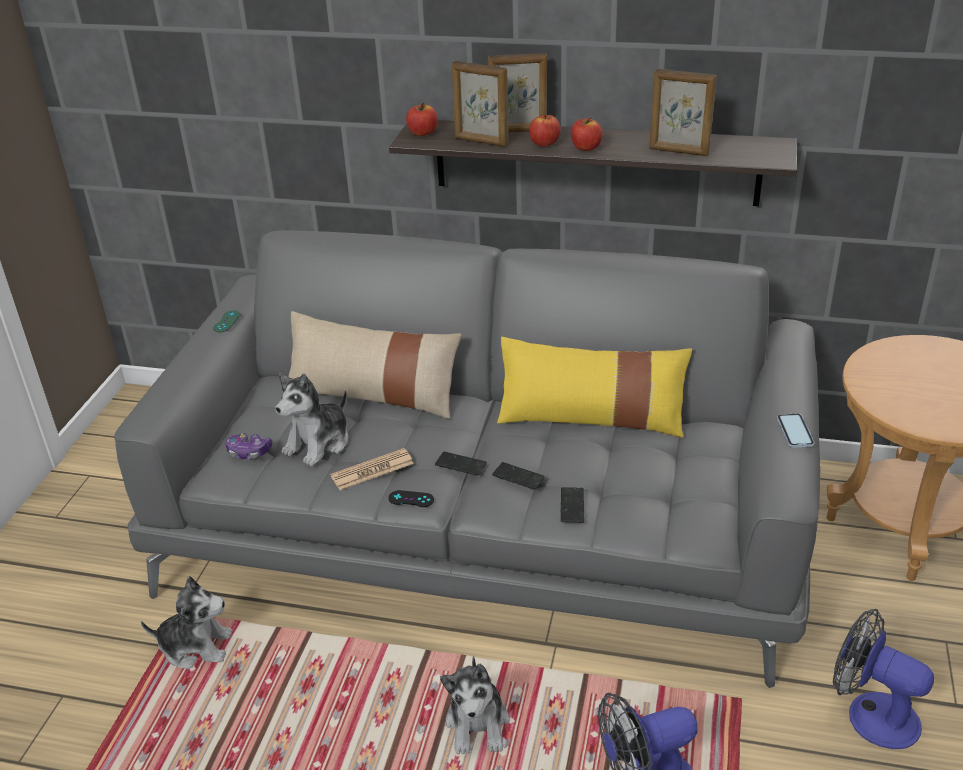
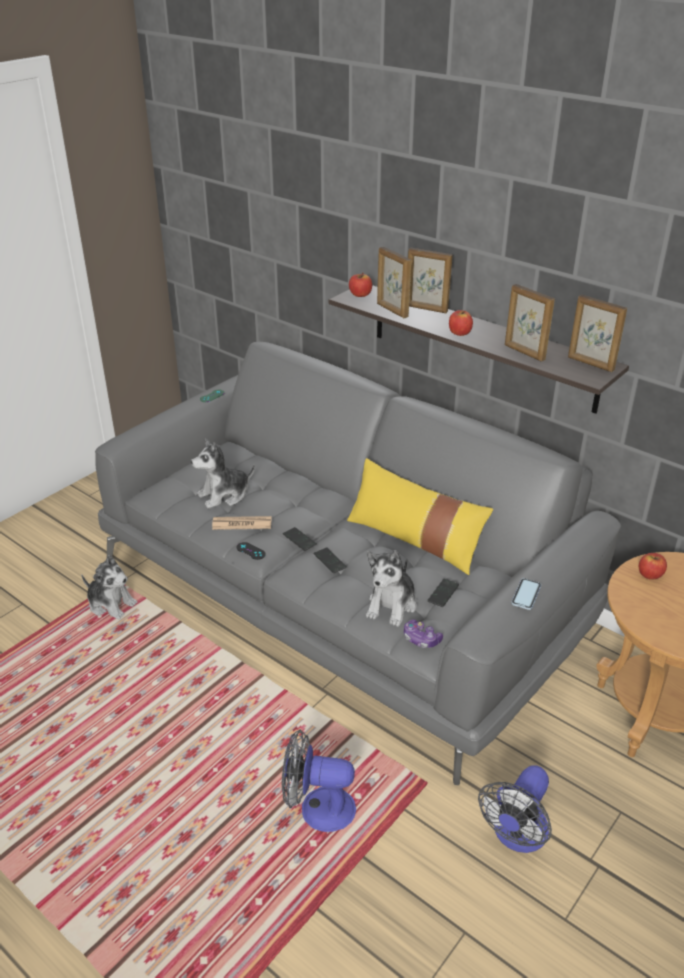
camera: 25 degrees right, 0 degrees up
(249, 452) = (178, 486): game controller -> game controller (421, 639)
(373, 394) = (283, 474): beige pillow -> none
(478, 723) = (240, 721): plush toy -> plush toy (392, 605)
(544, 143) = (434, 322): apple -> apple (650, 575)
(572, 506) = (349, 593): phone -> phone (443, 593)
(758, 146) = (590, 364): none -> picture frame
(871, 714) = (516, 836): fan -> fan turned 120 degrees counterclockwise

